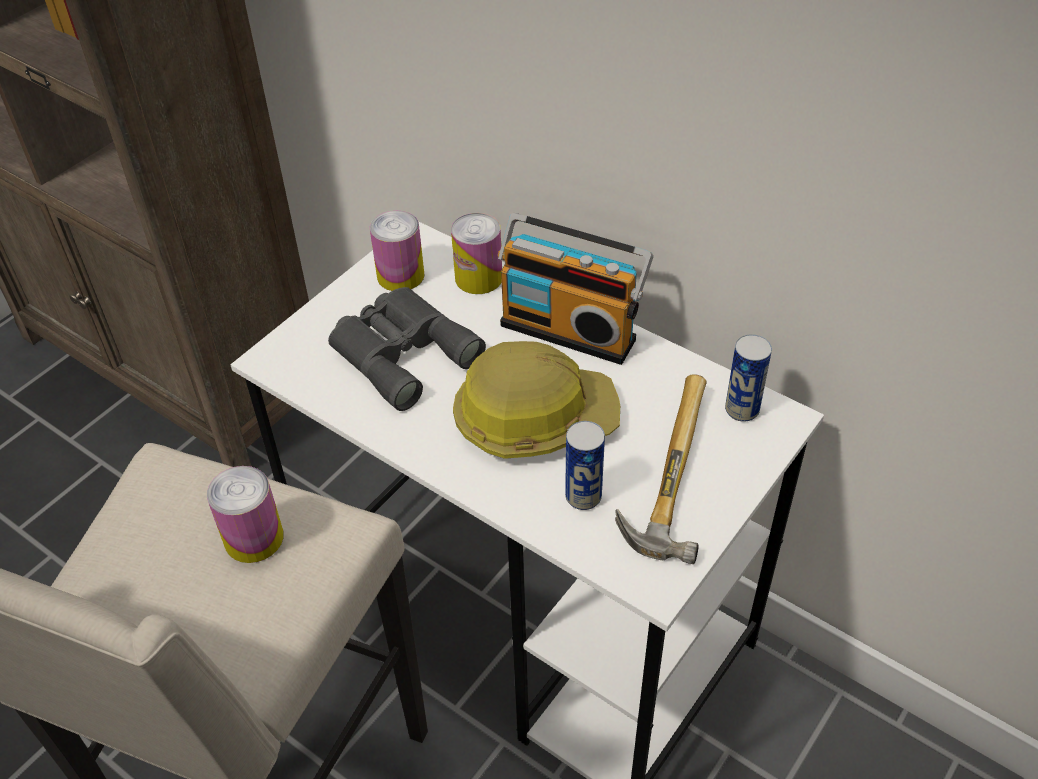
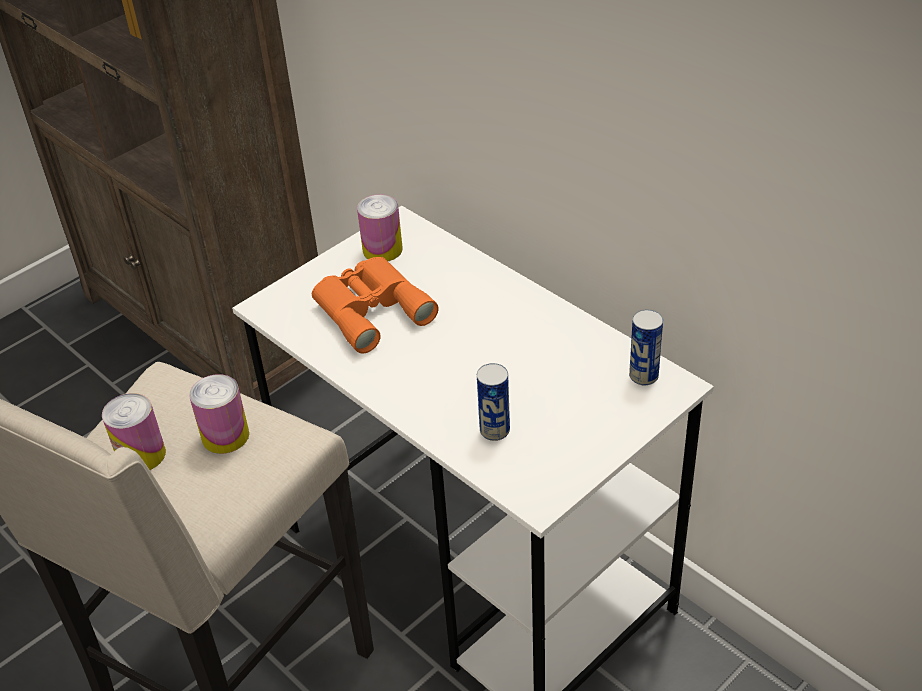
camera: 10 degrees right, 5 degrees down
(401, 351) = (370, 308): grey binoculars -> orange binoculars
(478, 278) = (446, 256): can -> can (141, 455)
(534, 418) = (468, 368): hard hat -> none
(570, 329) = (514, 302): radio -> none
(664, 470) = (566, 417): hammer -> none

